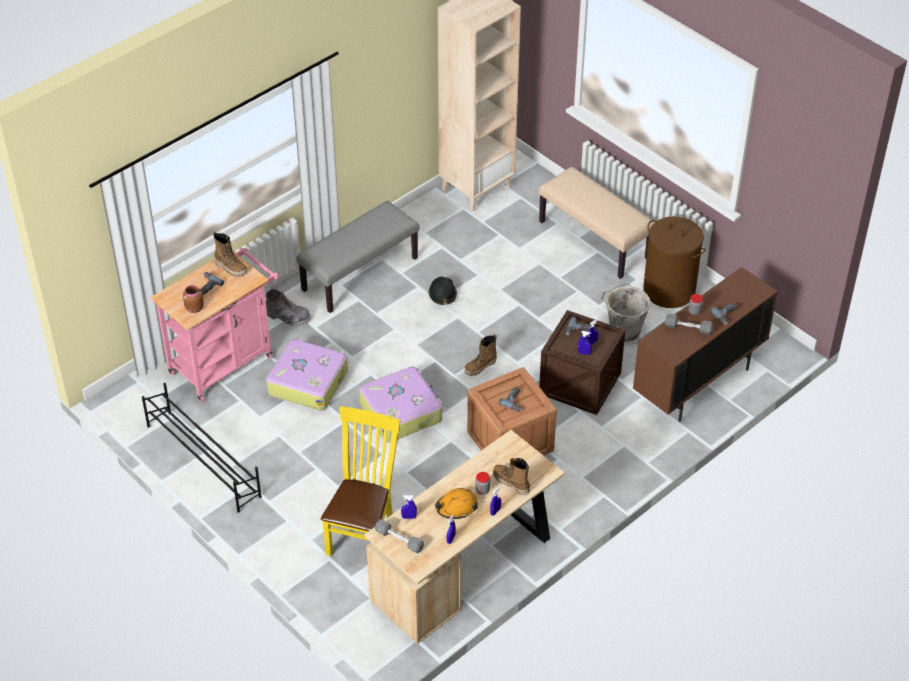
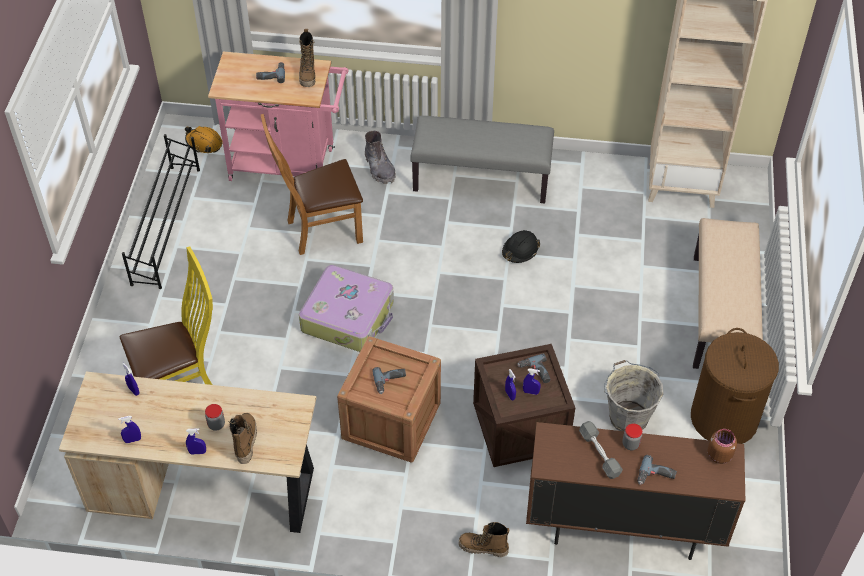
camera: 50 degrees right, 5 degrees up
(194, 308) = (236, 84): brown jar -> brown jar (719, 454)
(308, 381) = (319, 231): suitcase -> brown chair
(399, 540) = (99, 401): grey dumbbell -> none
(456, 507) = (177, 418): orange hard hat -> orange hard hat (204, 143)
(480, 367) = (460, 337): boot -> boot (483, 548)

